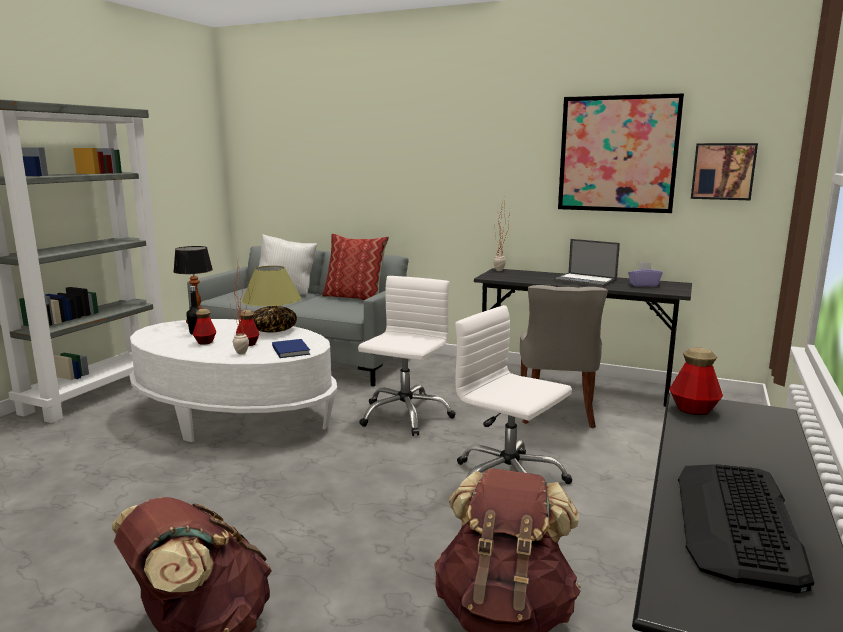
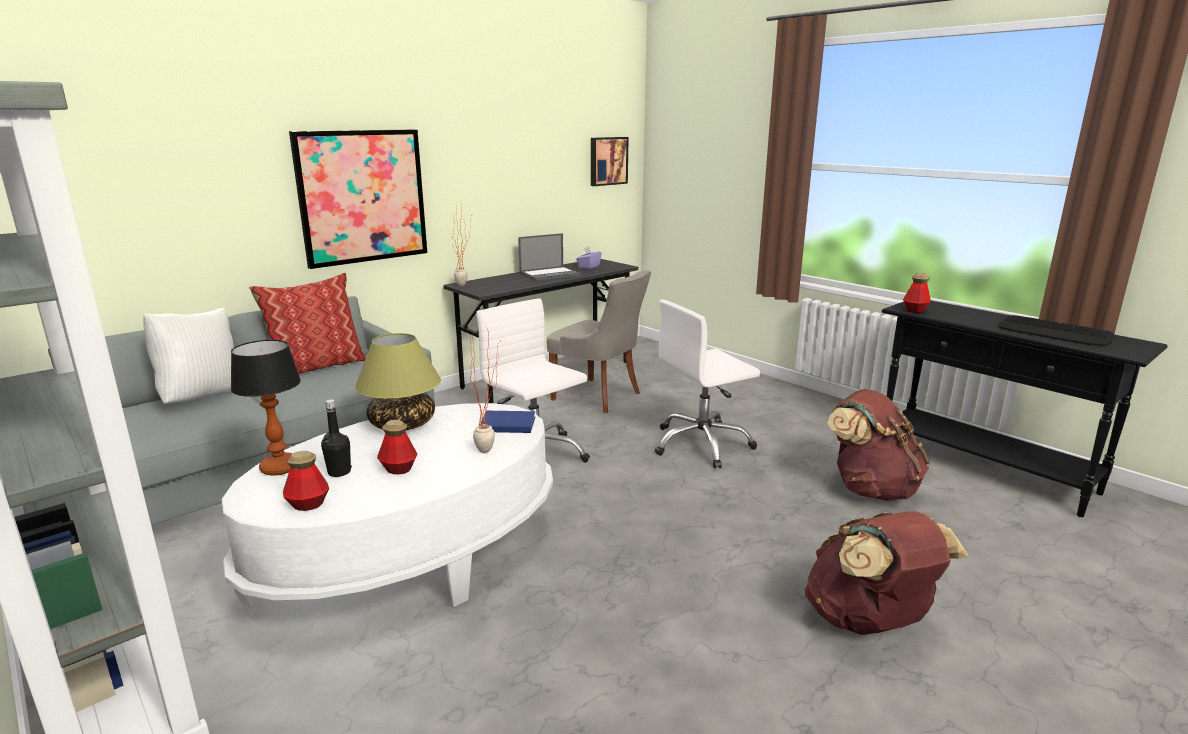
camera: 65 degrees left, 5 degrees up
(248, 343) = (446, 443): bottle -> bottle (308, 504)
(618, 154) = (539, 149): picture -> picture (362, 197)

